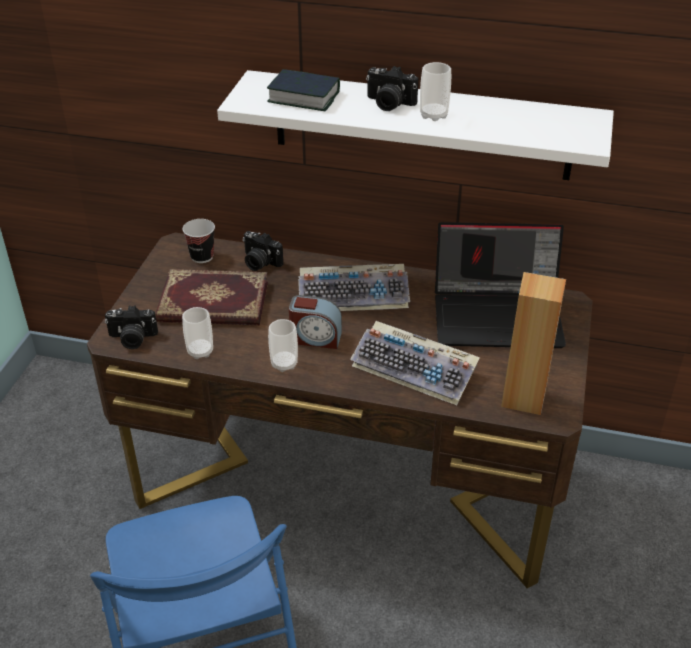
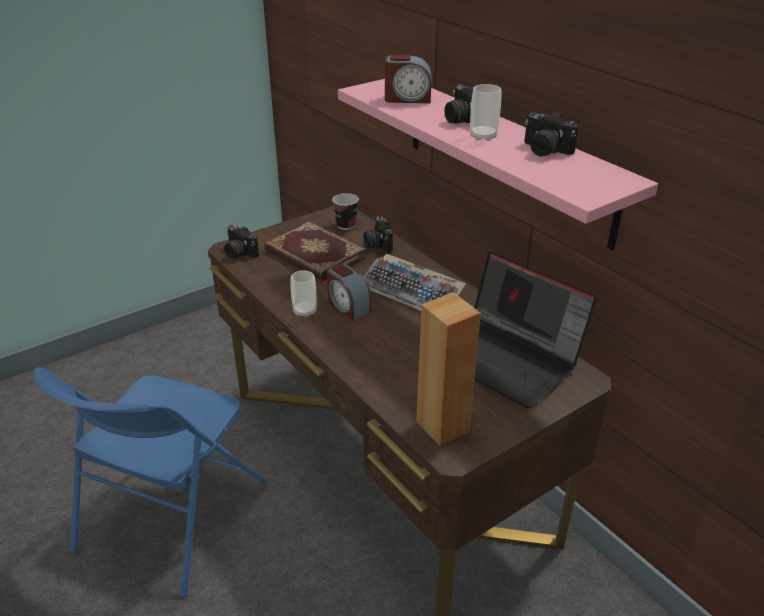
camera: 40 degrees right, 5 degrees down
(200, 351) = (266, 279): cup -> none
(304, 97) = (407, 99): book -> alarm clock
(416, 370) = (387, 362): keyboard -> none
(421, 125) = (505, 156): white shelf -> pink shelf
(499, 111) = (544, 150): none -> camera

